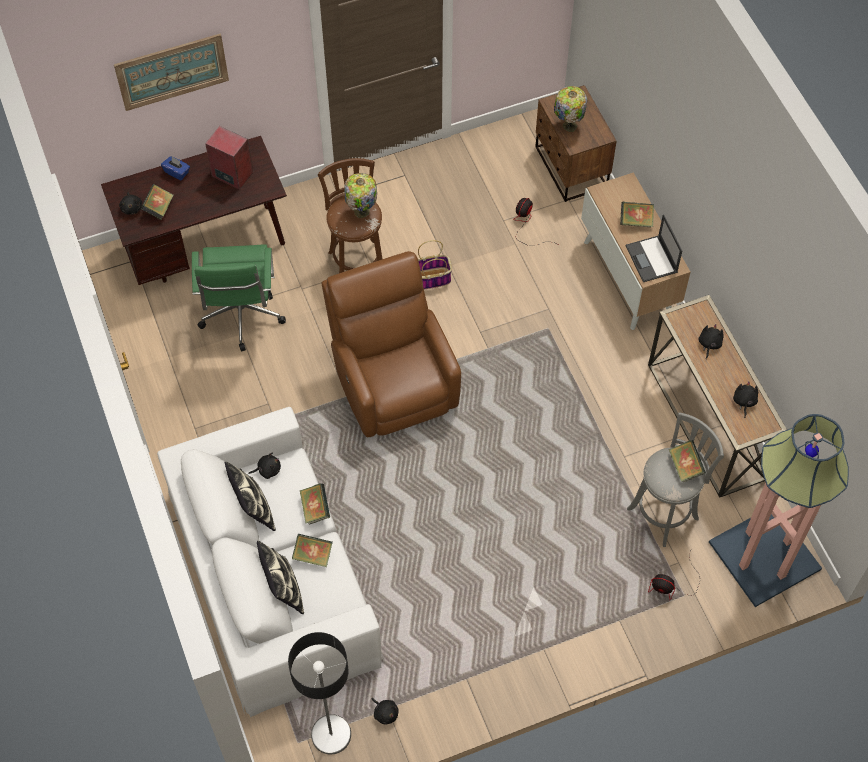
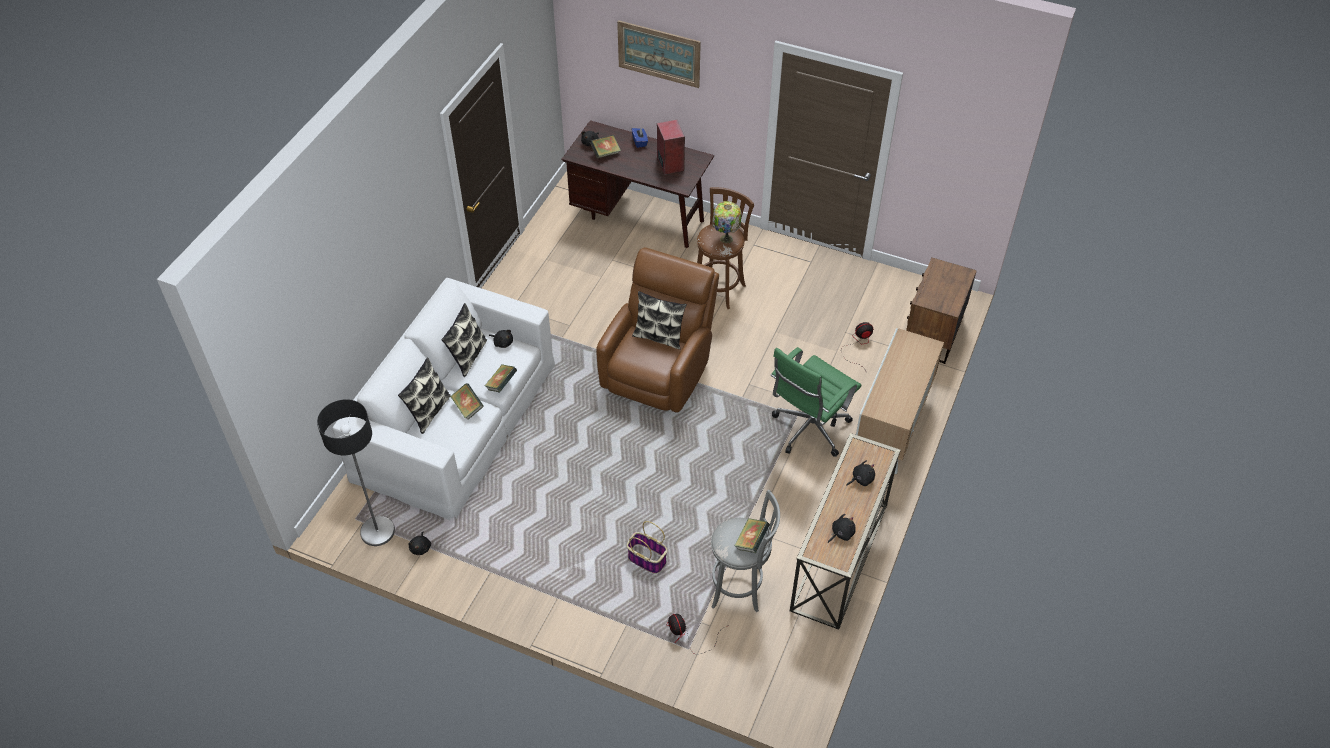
camera: 45 degrees right, 10 degrees down
(242, 318) = (612, 269): green office chair -> green office chair (808, 431)
(394, 351) = (659, 336): none -> pillow
(431, 279) = (754, 331): basket -> basket (646, 559)
(568, 126) = (933, 286): table lamp -> none
(636, 221) = (908, 371): book -> none
(652, 259) = (890, 402): laptop -> none
(765, 556) = (776, 675): floor lamp -> none

